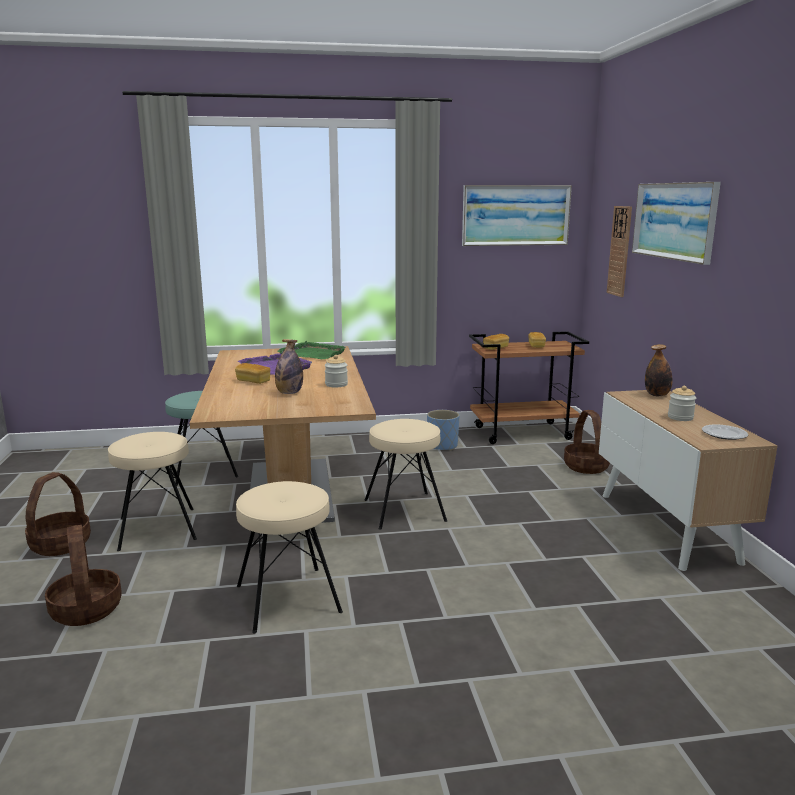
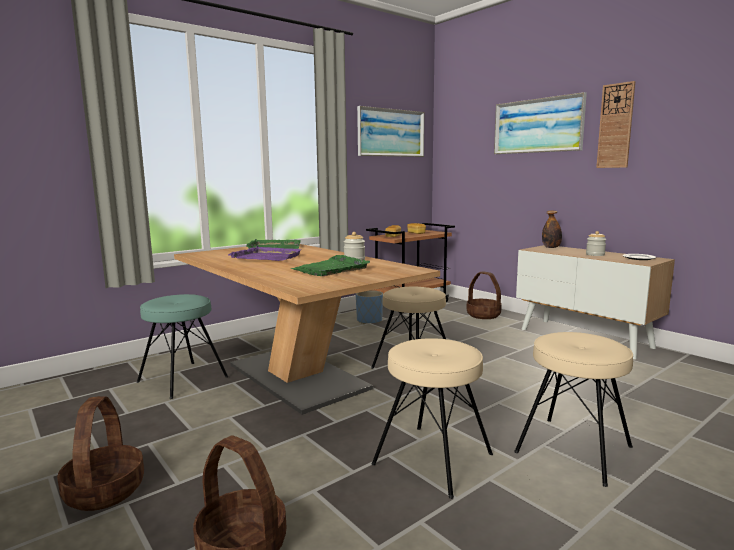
camera: 30 degrees left, 5 degrees down
(157, 528) = (208, 440): beige stool -> beige stool (573, 449)
(253, 381) = (273, 266): bread -> none
(289, 393) = (331, 269): bottle -> green tray
(620, 251) = (475, 156): wall clock -> wall clock (615, 126)

